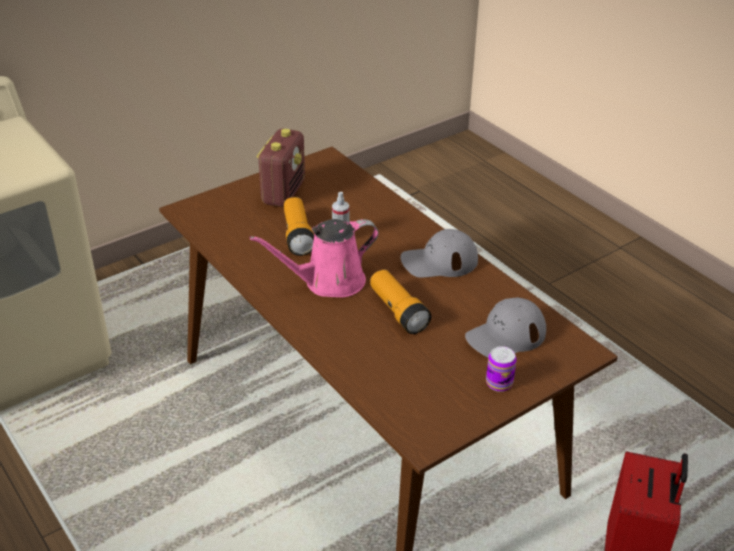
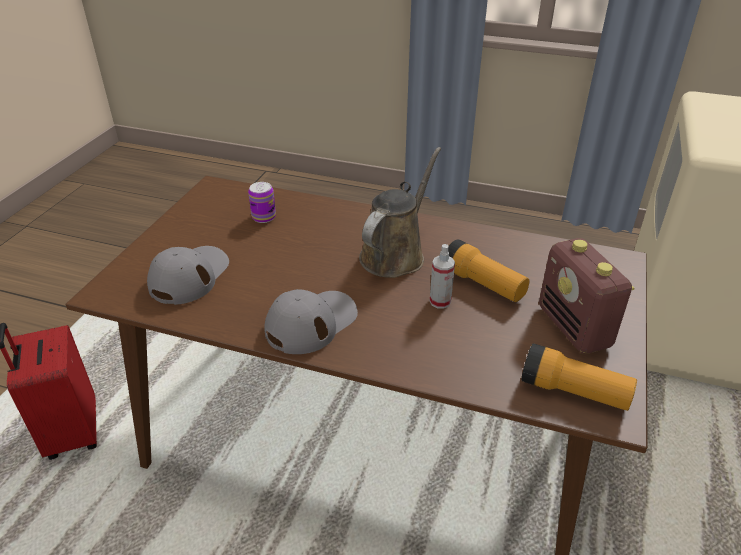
camera: 145 degrees right, 0 degrees up
(329, 282) = (395, 254): pink watering can -> brown watering can
(398, 311) = (307, 256): flashlight -> flashlight (573, 391)
(499, 383) = (176, 238): can -> can (264, 217)

